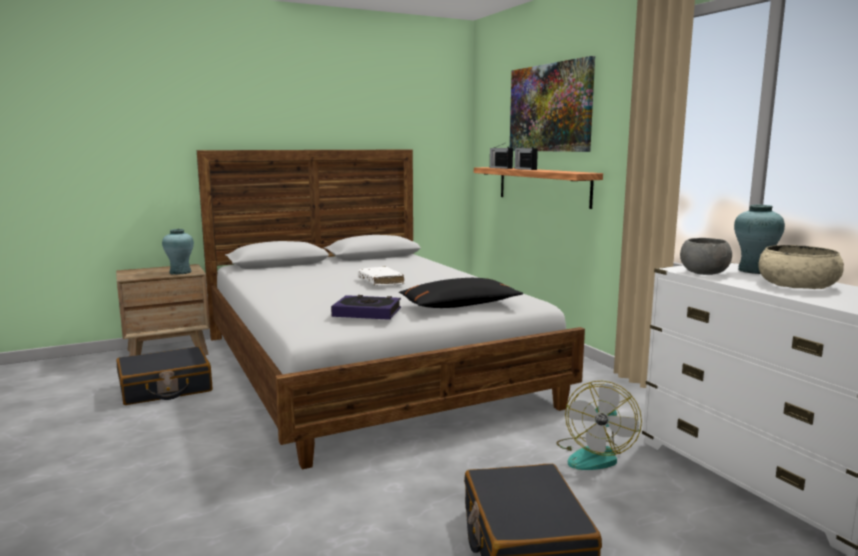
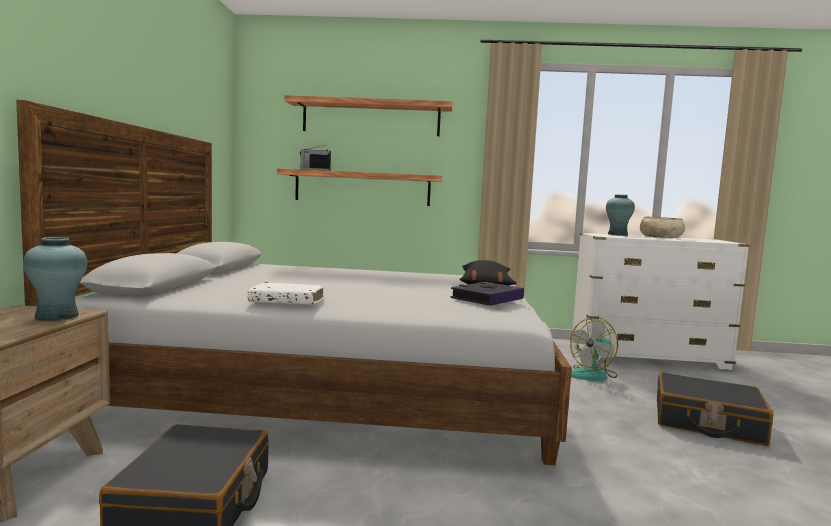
camera: 60 degrees left, 5 degrees down
(380, 282) = (359, 282): white book -> white book (287, 302)
(525, 169) = (351, 171): radio -> none
(550, 108) = (371, 118): picture -> shelf
(594, 455) = (593, 375): fan -> fan turned 90 degrees clockwise
(704, 273) = (619, 236): grey bowl -> none

